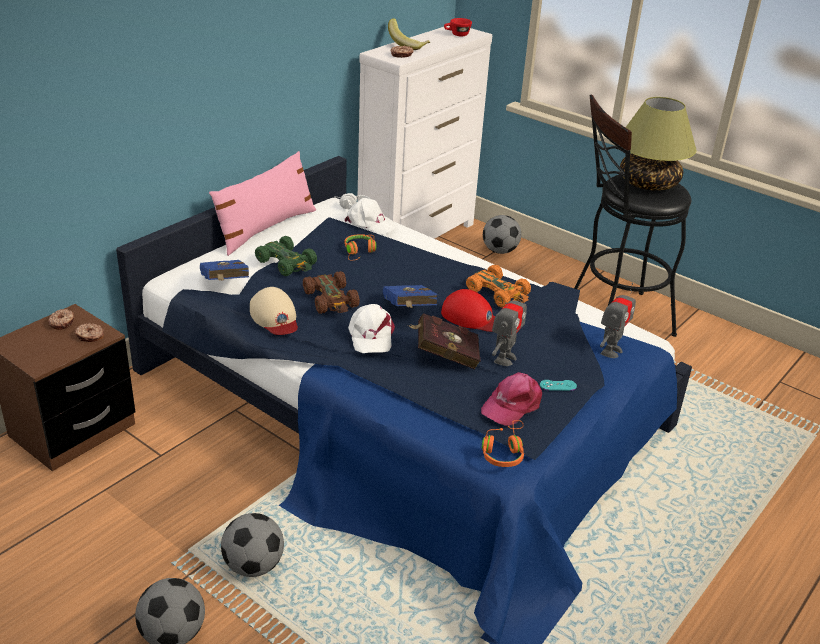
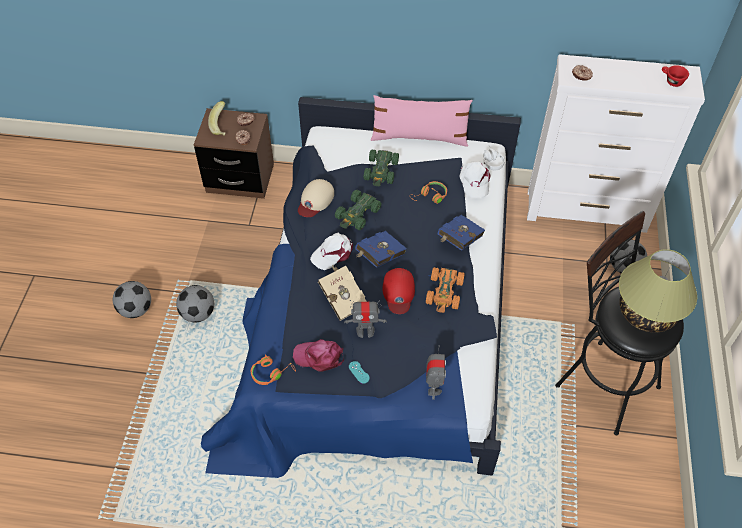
camera: 60 degrees right, 20 degrees up
(224, 285) = (332, 159): blue book -> blue book (458, 241)
(331, 300) = (357, 214): brown toy car -> green toy car
(408, 45) = (607, 68): banana -> banana (222, 126)
(444, 355) = (342, 298): red book -> beige book
(610, 351) = (433, 387): toy robot -> toy robot turned 90 degrees counterclockwise

